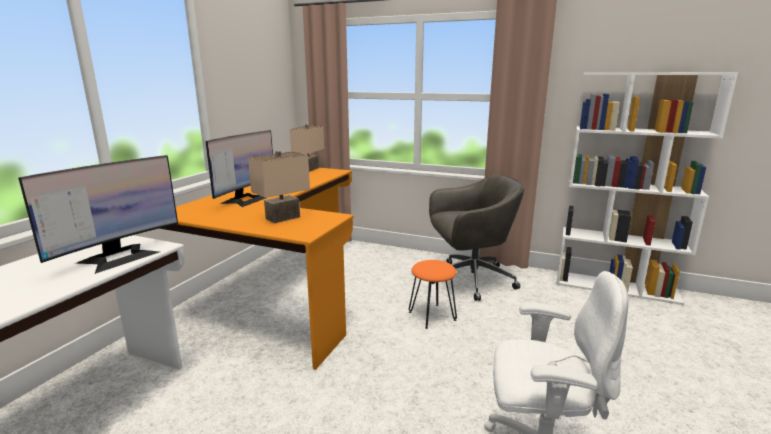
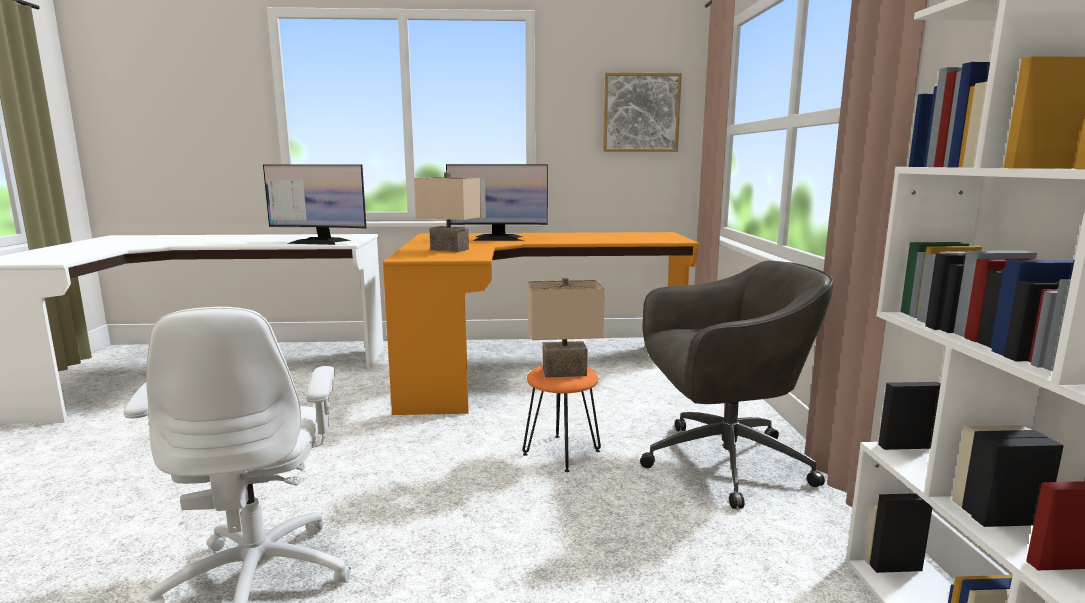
camera: 65 degrees right, 5 degrees down
(263, 80) = (641, 113): none -> picture
(309, 169) = (663, 235): beige table lamp -> beige table lamp (564, 373)
(470, 280) = (721, 463): grey office chair -> grey office chair turned 60 degrees counterclockwise

